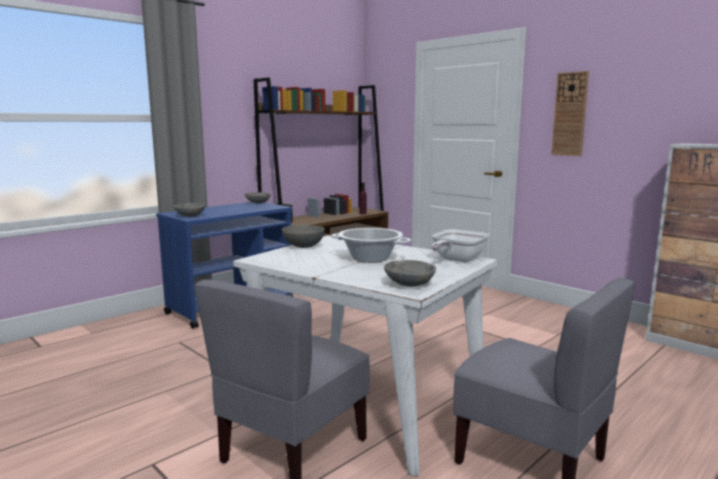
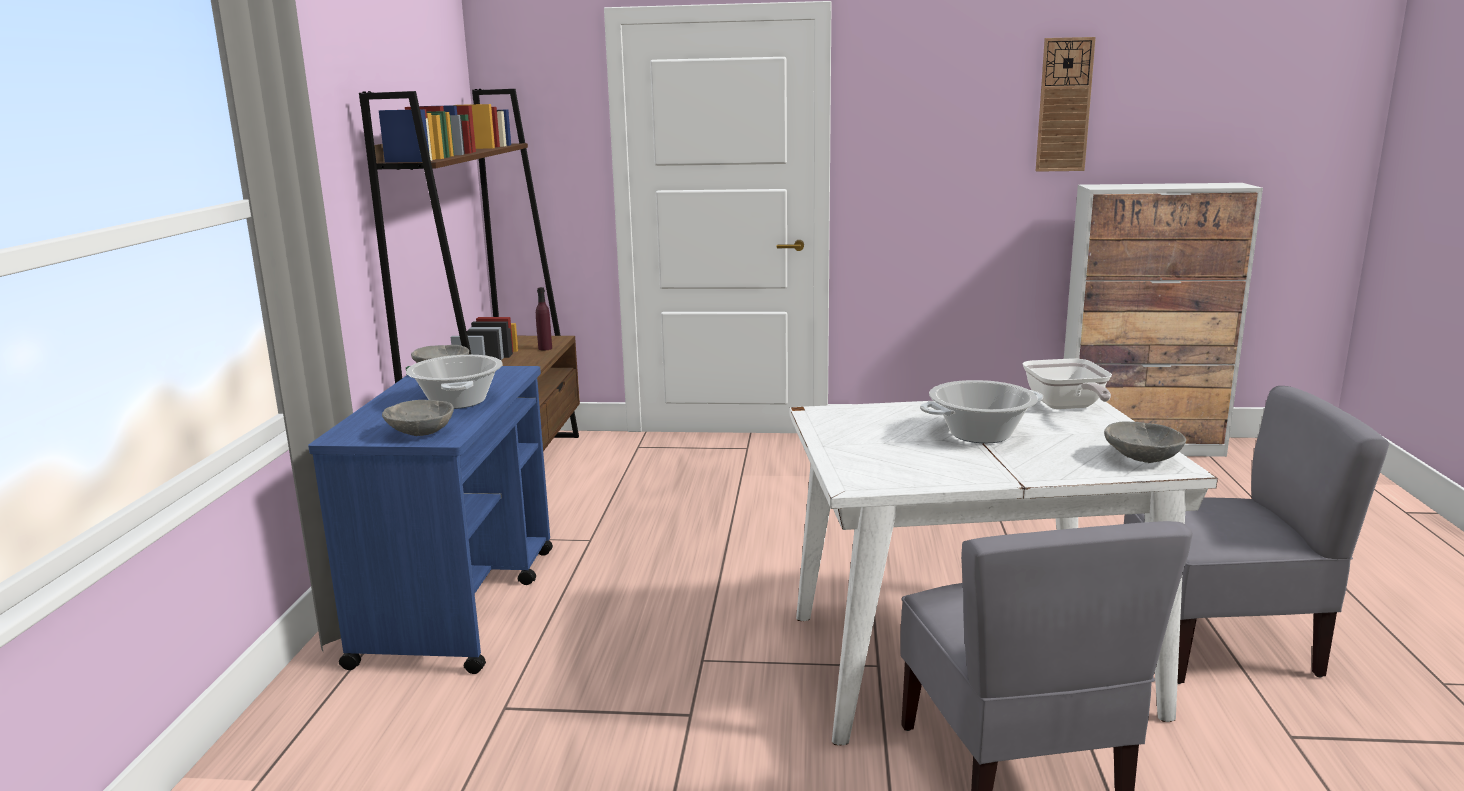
camera: 40 degrees left, 5 degrees up
(230, 211) = (458, 402): none -> cooking pot
(303, 246) = (834, 441): grey bowl -> none
(570, 114) = (915, 145): wall clock -> wall clock (1064, 105)

